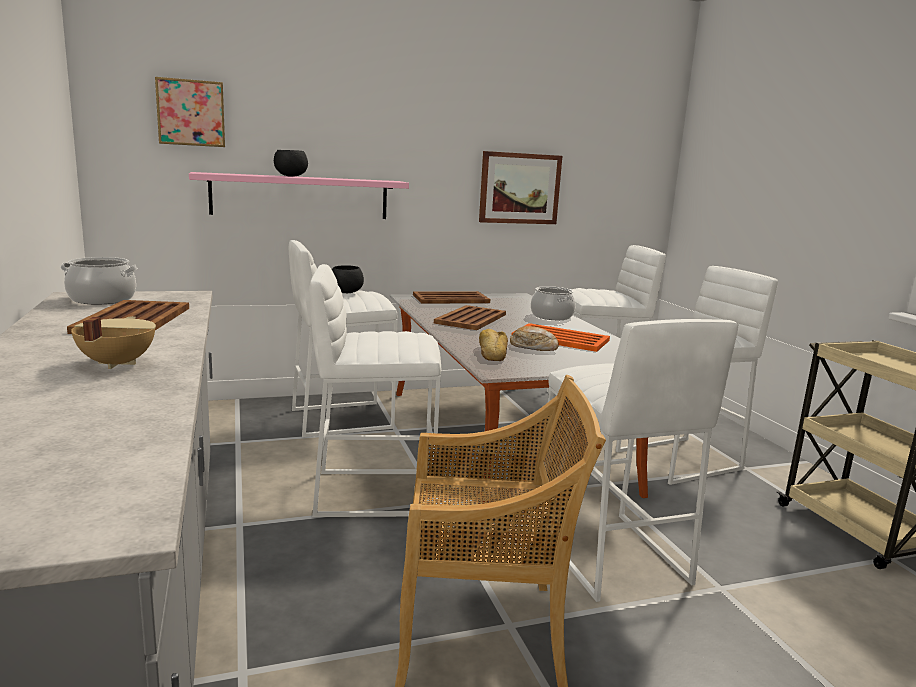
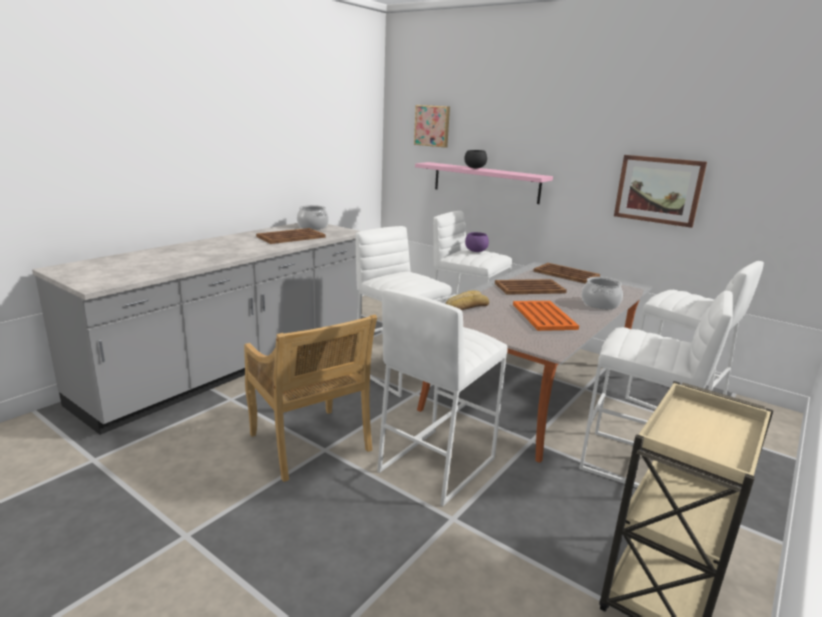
camera: 55 degrees right, 5 degrees up
(115, 364) = (230, 250): beige cooking pot -> none
(346, 292) = (476, 251): black bowl -> purple bowl
(533, 347) = (504, 313): bread -> none

